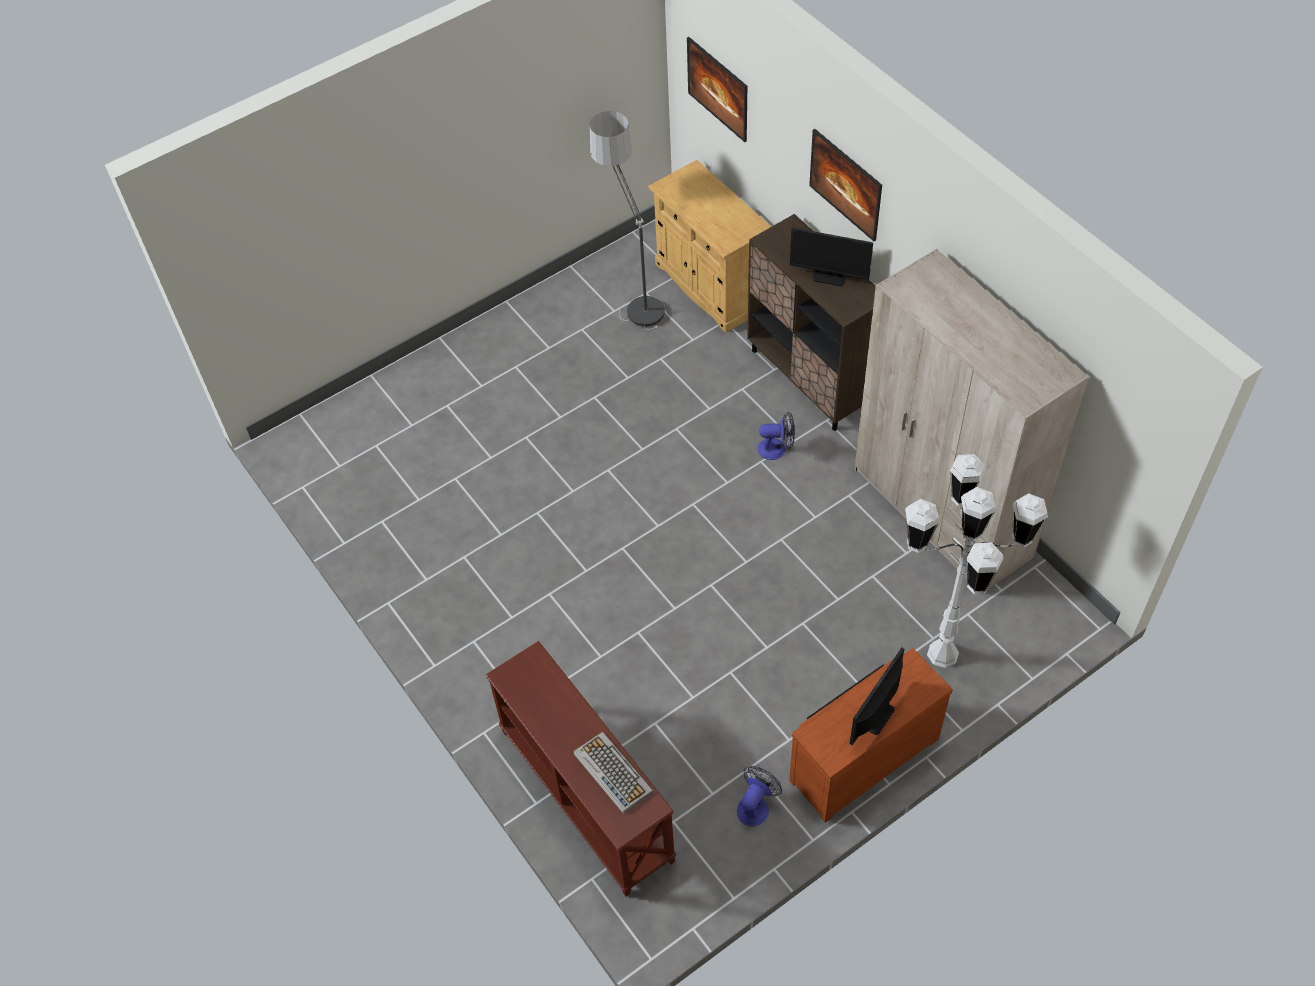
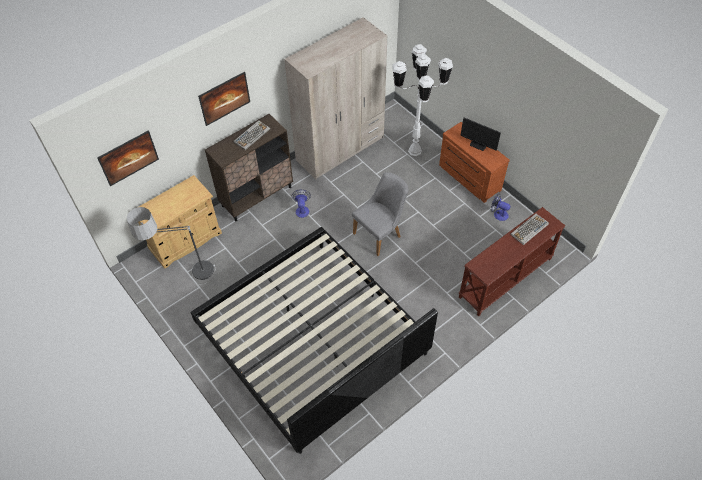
camera: 95 degrees left, 0 degrees up
(490, 465) = (311, 340): none -> bed
(713, 577) = (381, 233): none -> grey chair
(829, 276) = (252, 135): monitor -> keyboard

